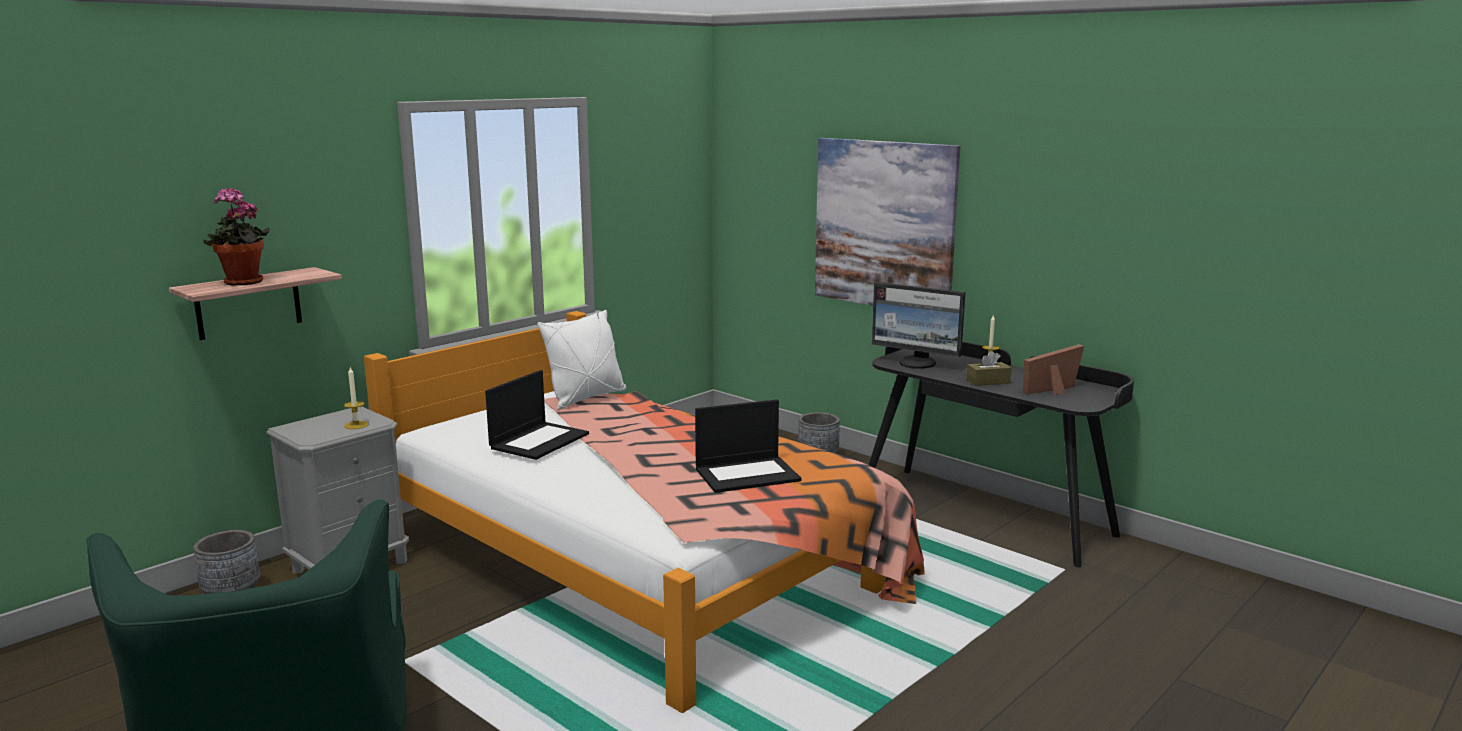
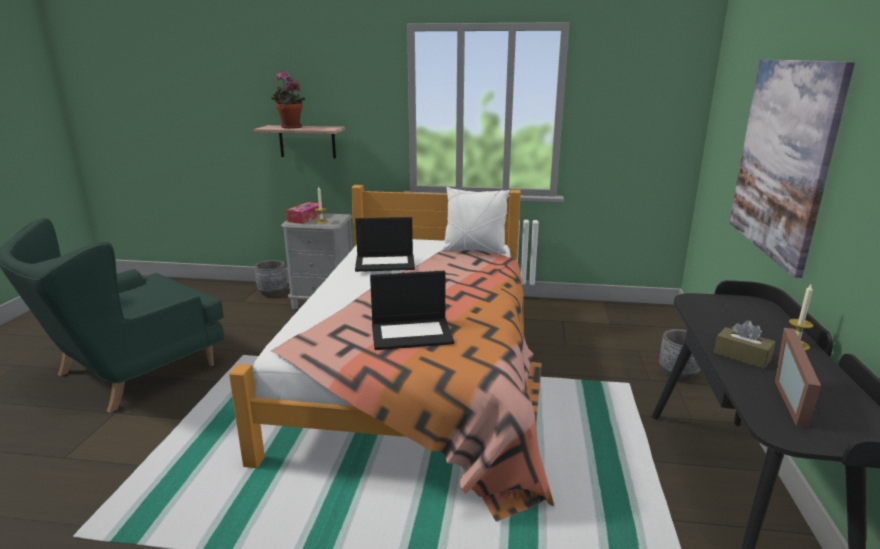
camera: 55 degrees right, 5 degrees up
(314, 429) = (305, 218): none -> tissue box
(748, 474) = (412, 333): laptop -> laptop turned 45 degrees counterclockwise
(917, 363) = (719, 311): monitor -> none
(1055, 391) = (798, 402): picture frame -> picture frame turned 105 degrees counterclockwise

